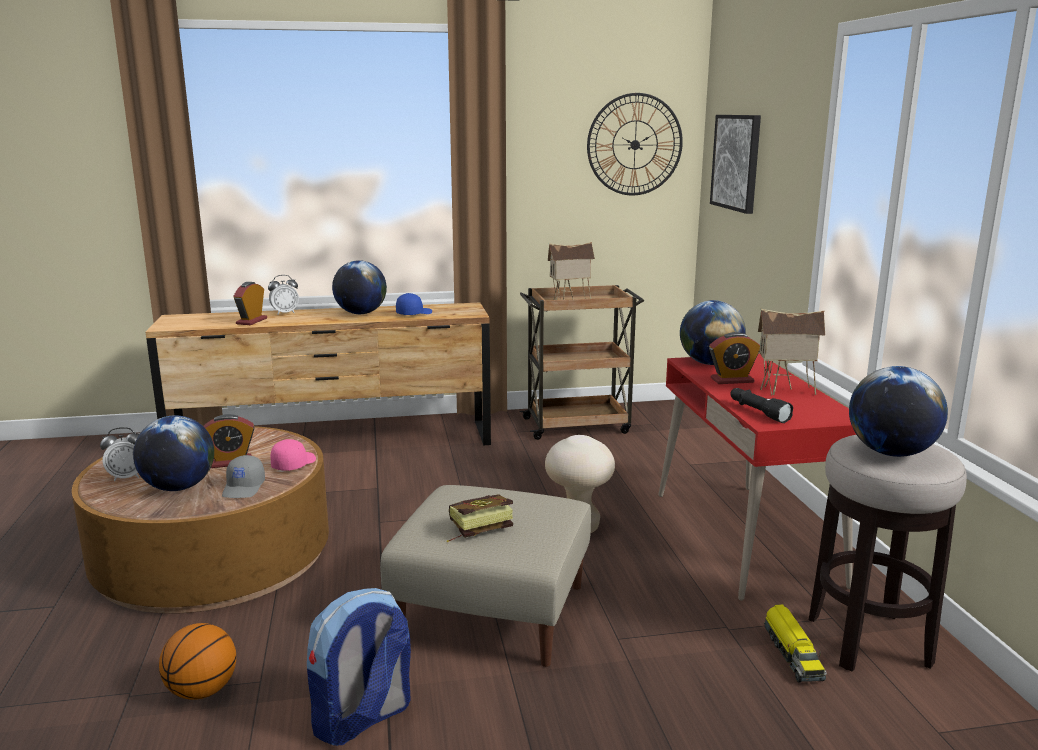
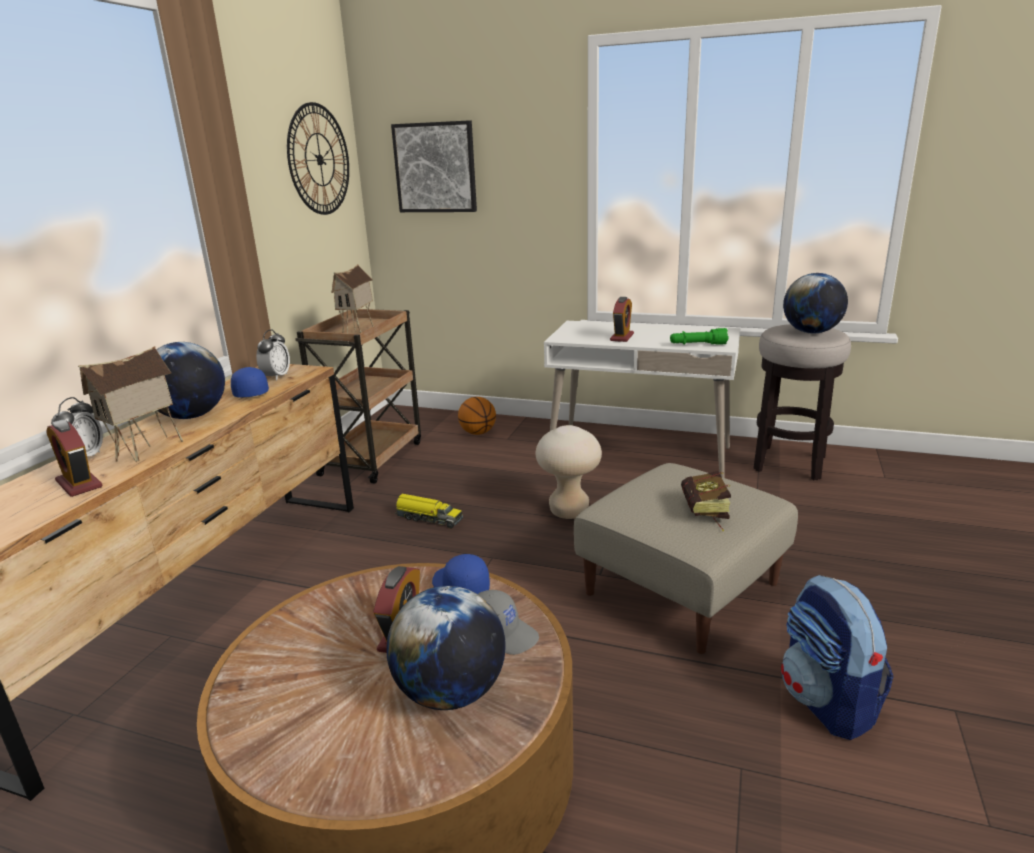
camera: 60 degrees left, 5 degrees up
(127, 477) = (356, 747): alarm clock -> alarm clock (276, 377)
(201, 691) = (745, 825): basketball -> basketball (478, 433)
(293, 464) = (459, 586): pink cap -> blue cap
(710, 363) = (575, 334): globe -> none
(745, 537) = (639, 456): red desk -> white desk
(758, 412) = (698, 345): black flashlight -> green flashlight
(786, 392) = (662, 331): toy house -> toy house (148, 451)
(792, 653) = (794, 489): toy truck -> toy truck (428, 518)

